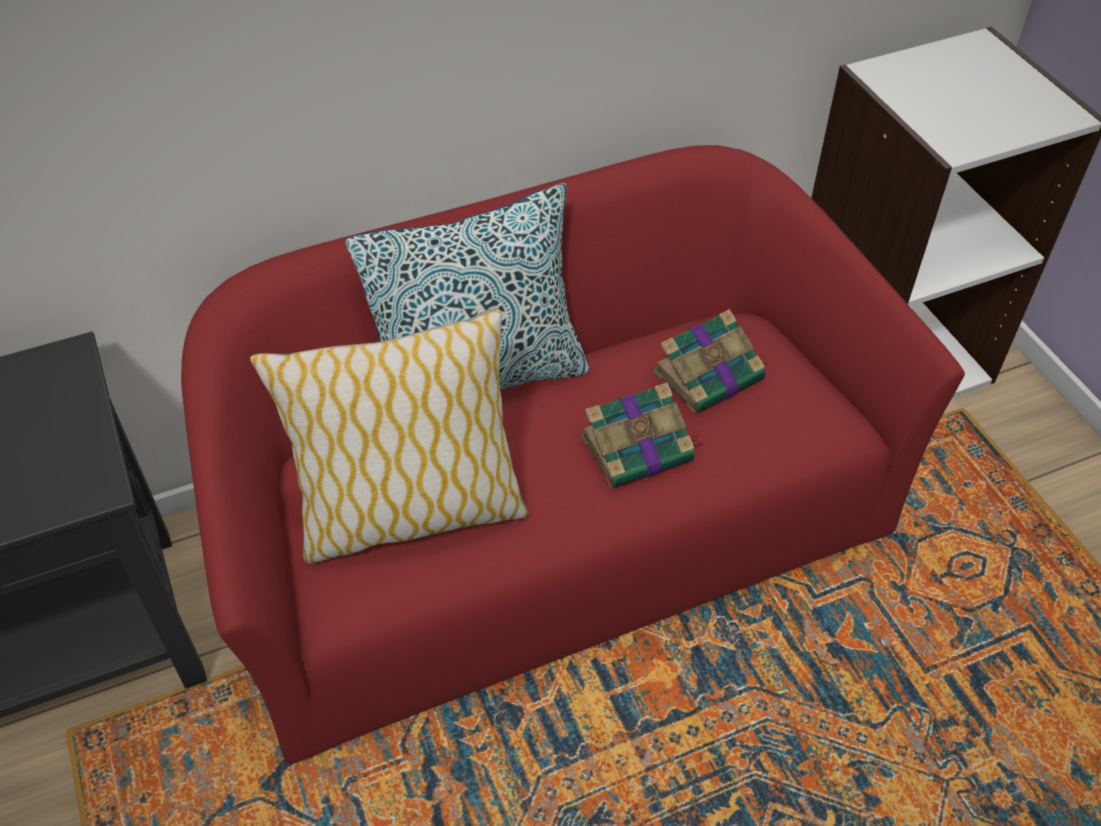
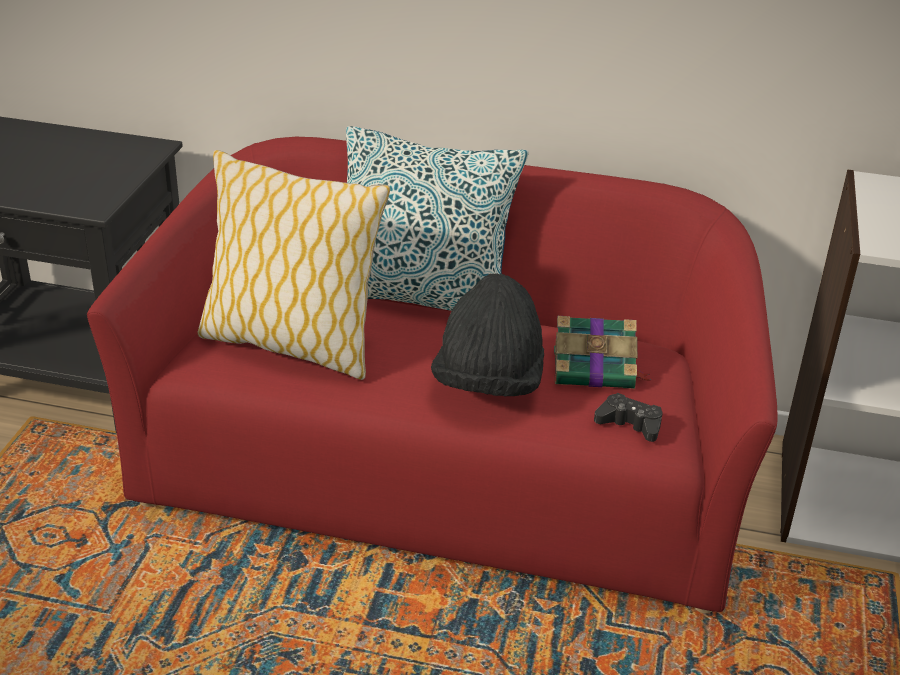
camera: 35 degrees right, 15 degrees down
(639, 448) = (488, 383): book -> black hat
(794, 421) = (630, 424): none -> black game controller

